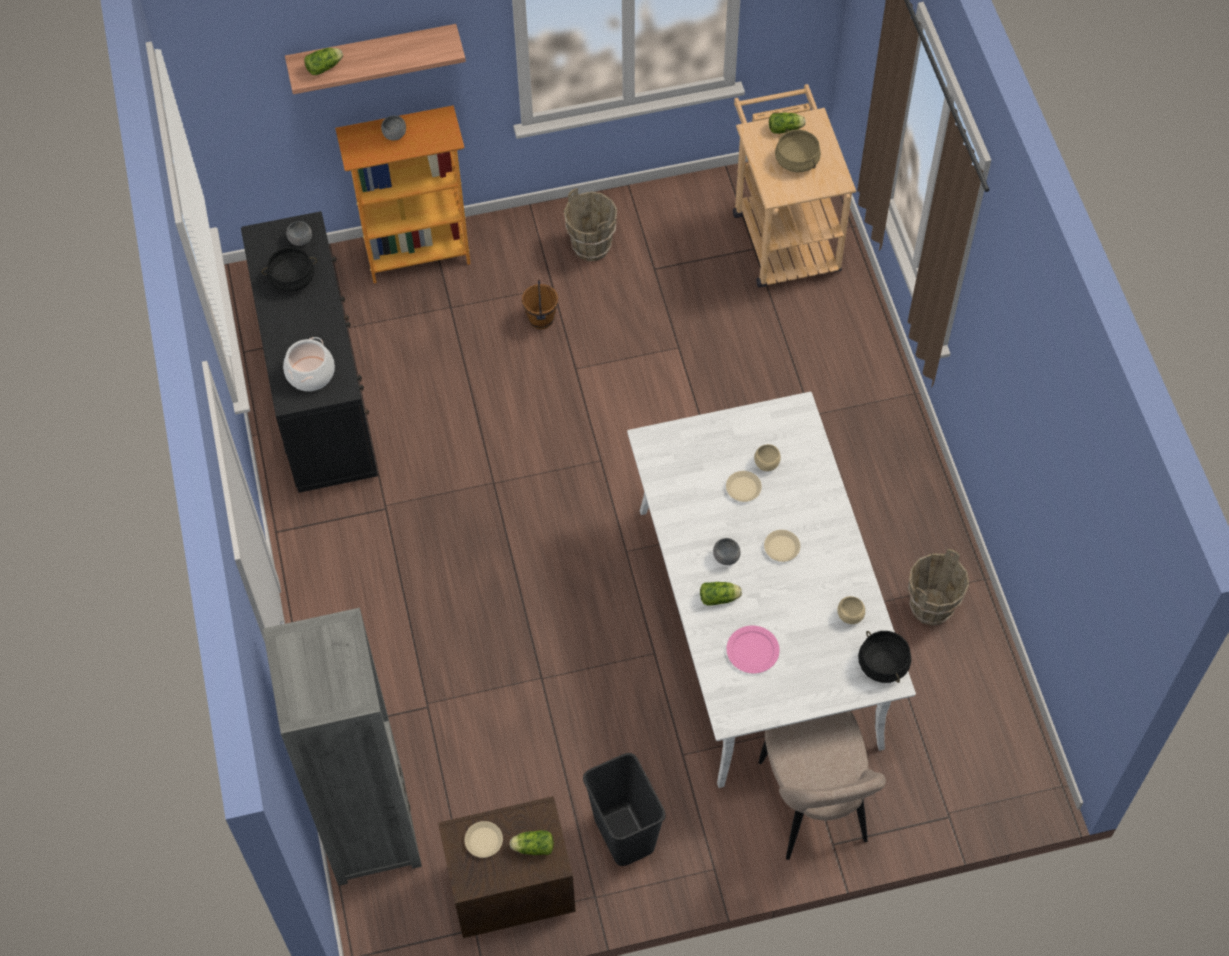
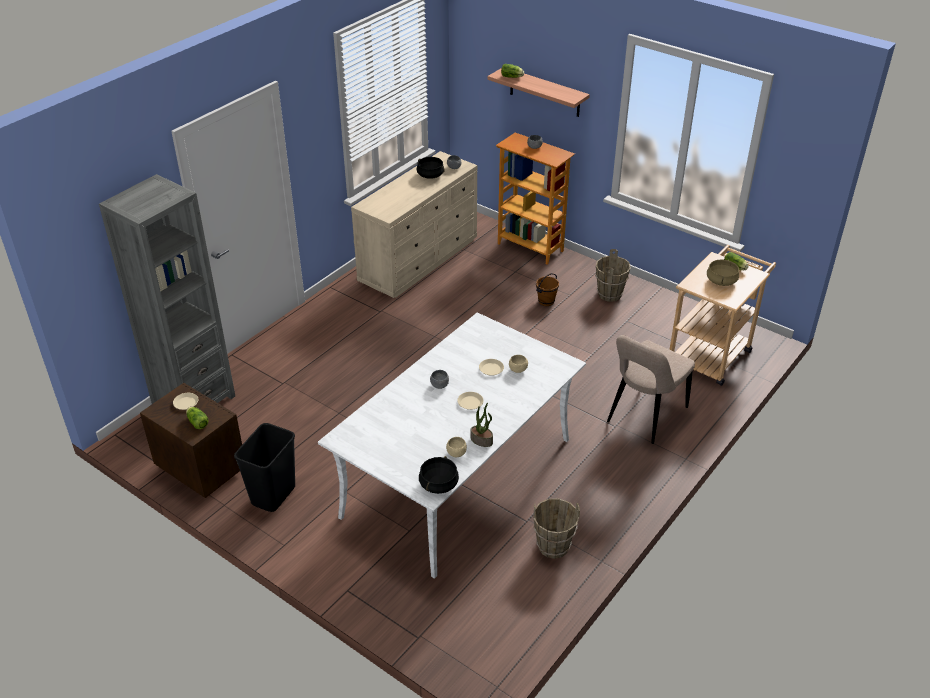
camera: 50 degrees right, 20 degrees down
(310, 373) = (385, 204): cooking pot -> none
(320, 392) = (419, 260): black dresser -> beige dresser
(720, 598) = (411, 396): lettuce -> none
(752, 650) = (390, 425): pink plate -> none
(814, 808) = (364, 568): beige chair -> beige chair (644, 416)
(850, 578) = (482, 440): none -> potted plant

